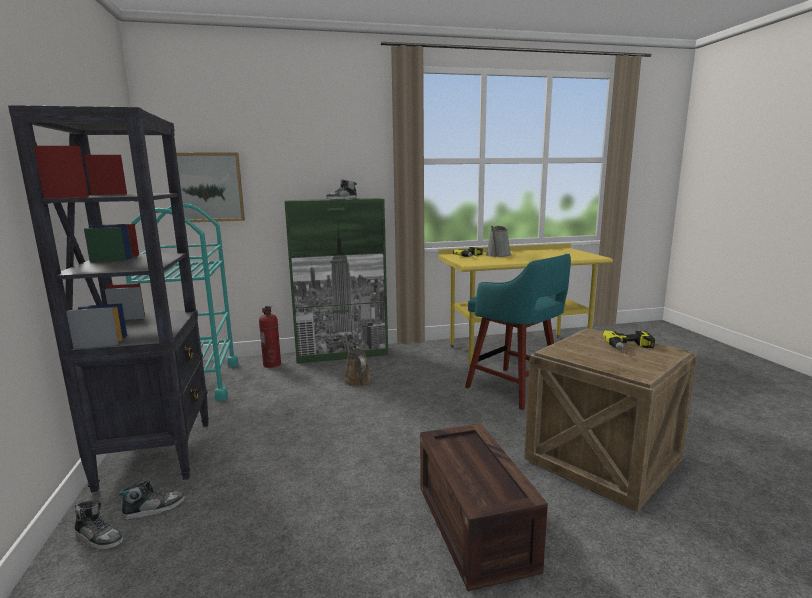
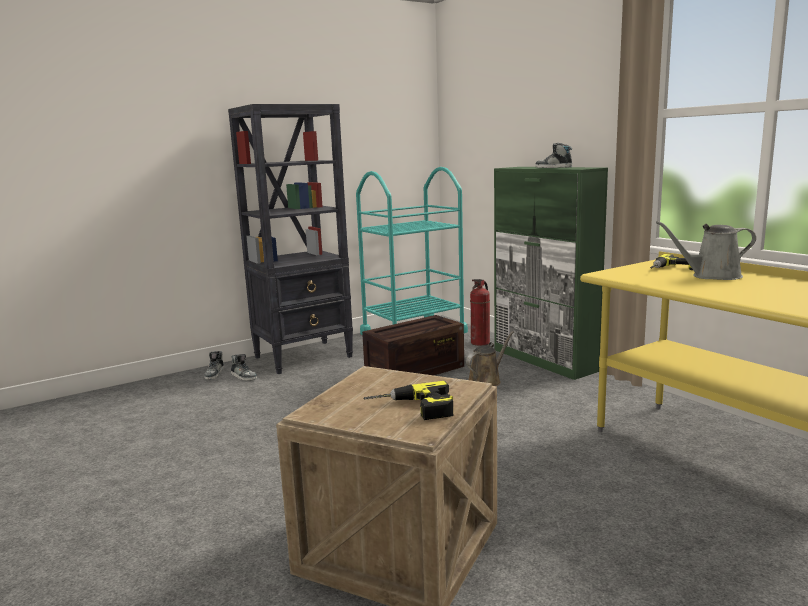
camera: 70 degrees right, 0 degrees up
(206, 187) = (471, 151): picture -> none
(477, 527) = (247, 485): crate -> crate (414, 371)
(515, 389) = (563, 470): turquoise stool -> none

